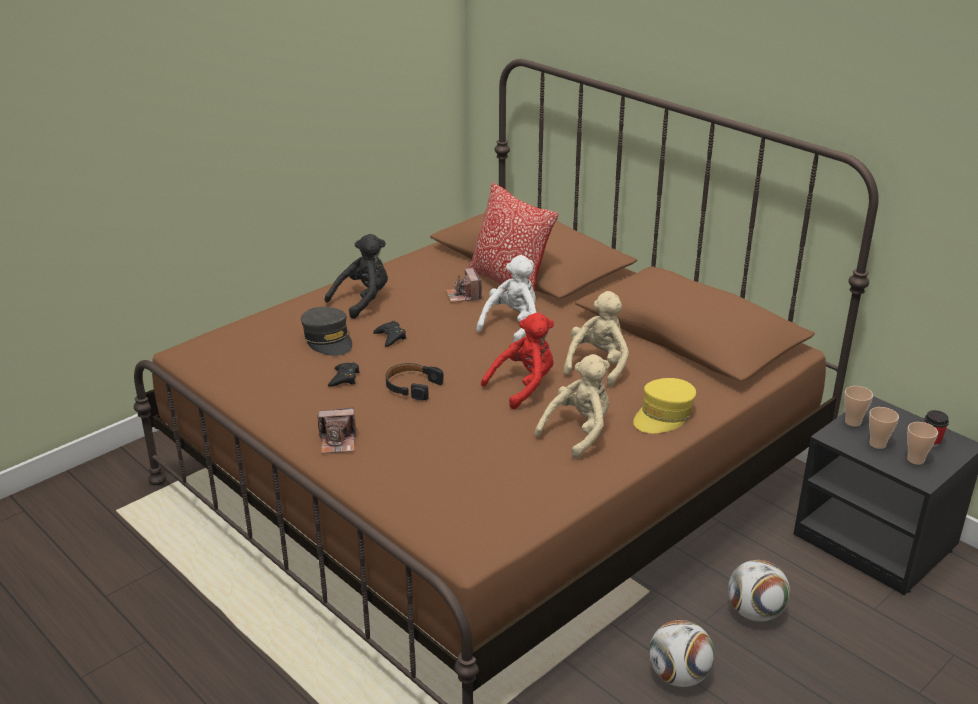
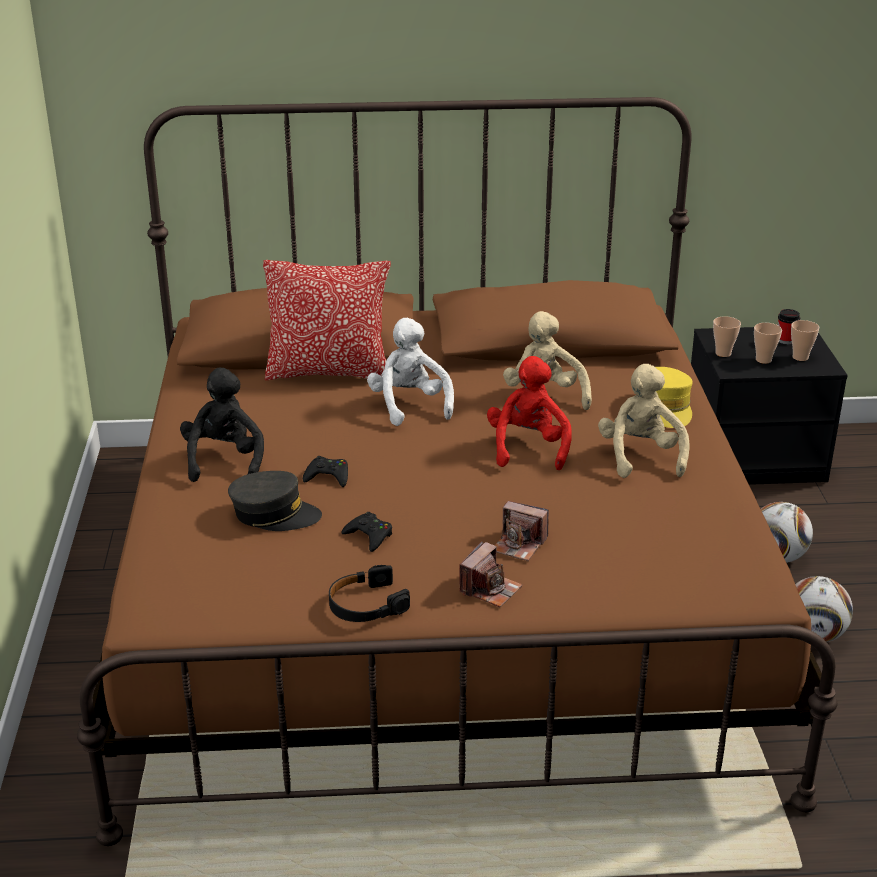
camera: 50 degrees left, 0 degrees up
(412, 386) = (443, 504): black headphones -> black headphones (366, 605)
(463, 296) = (311, 404): camera -> camera (519, 545)

